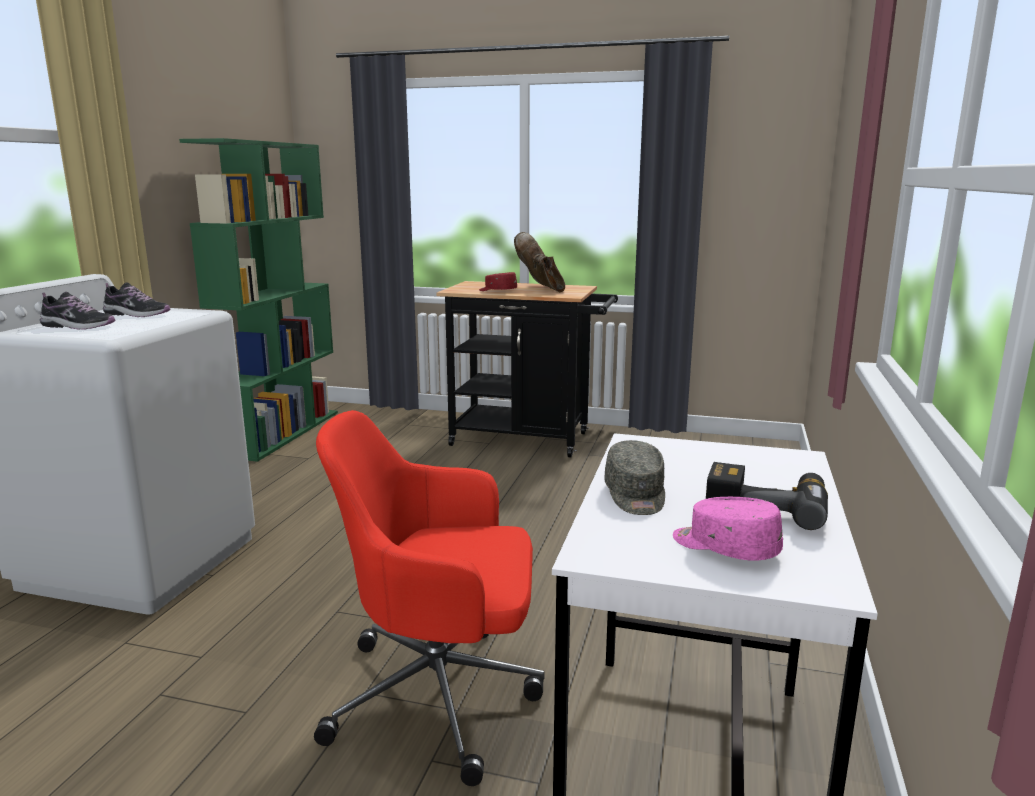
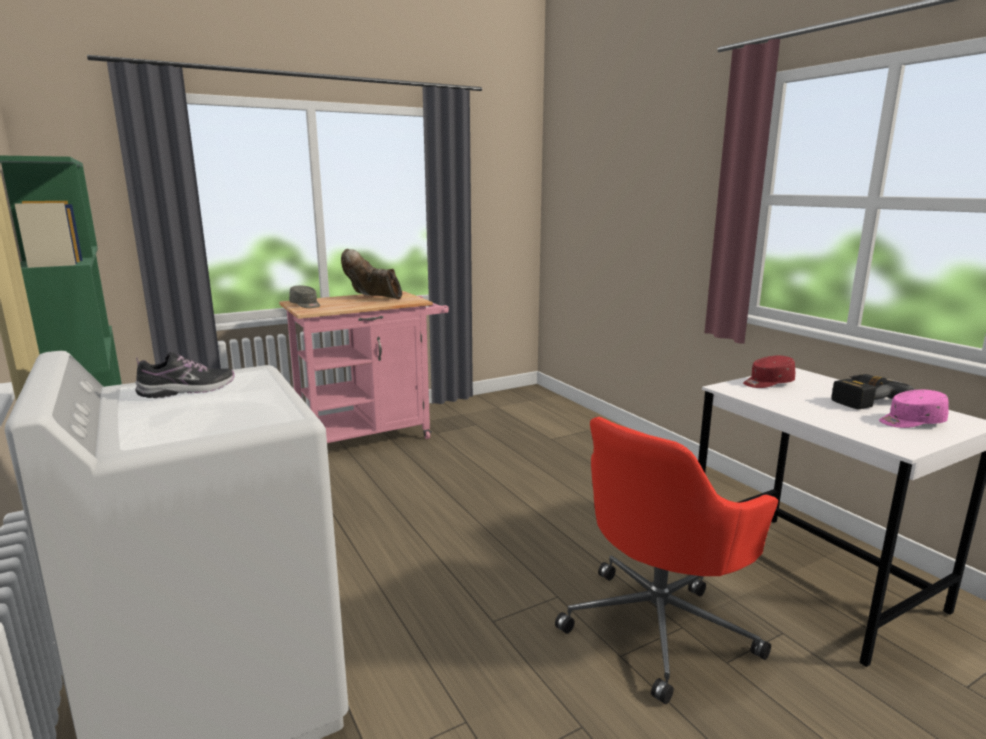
camera: 45 degrees left, 0 degrees up
(78, 326) = (184, 419): shoe -> none
(497, 291) = (347, 305): red cap -> red cap (767, 383)
(528, 440) = (373, 436): black cart -> pink cart
(635, 495) = (818, 413): grey cap -> grey cap (305, 305)

